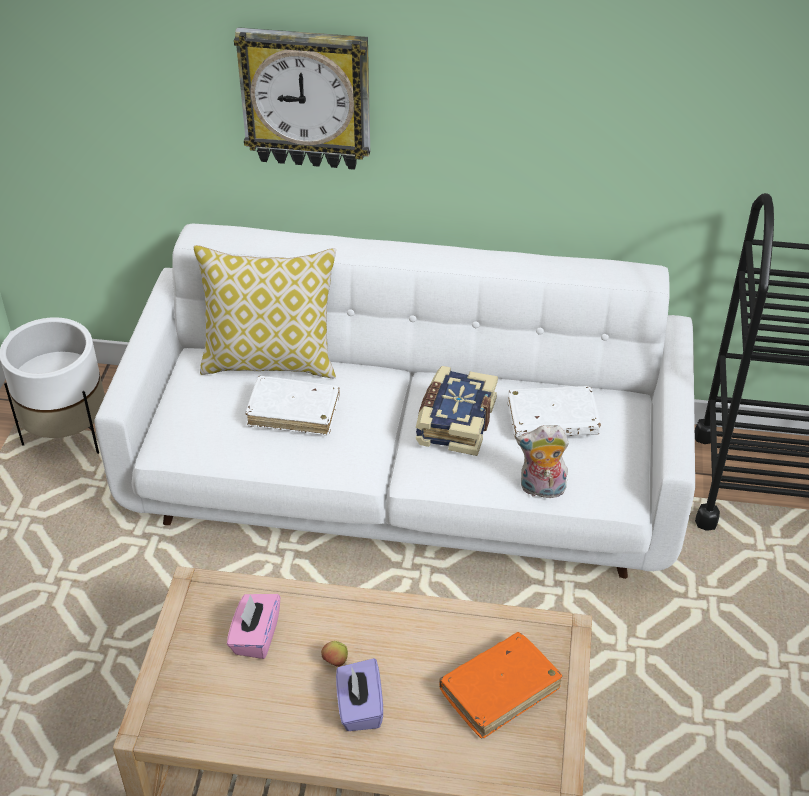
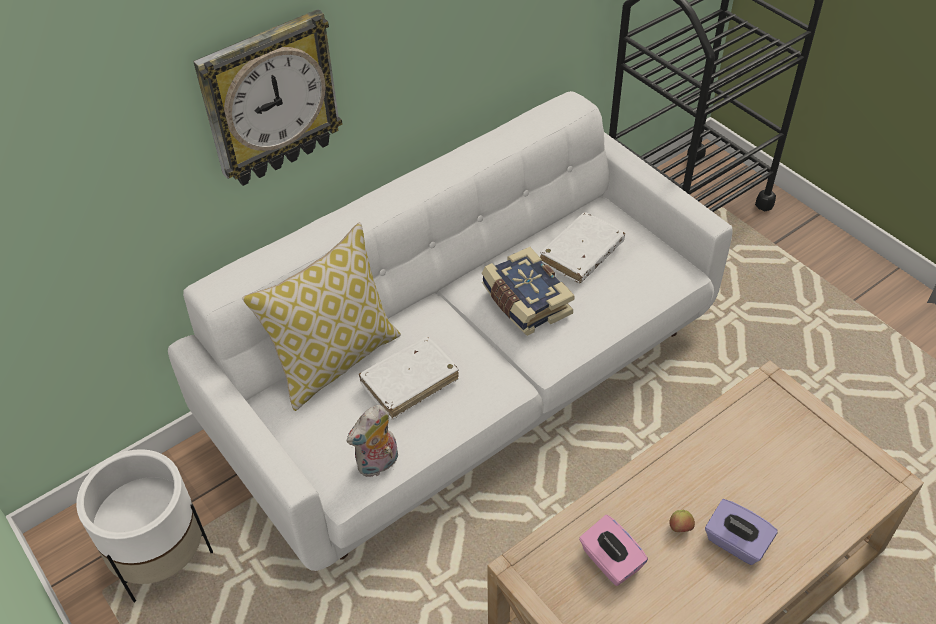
camera: 45 degrees left, 5 degrees up
(499, 690) = (790, 453): orange book -> none
(541, 490) = (634, 305): plush toy -> plush toy (378, 465)

